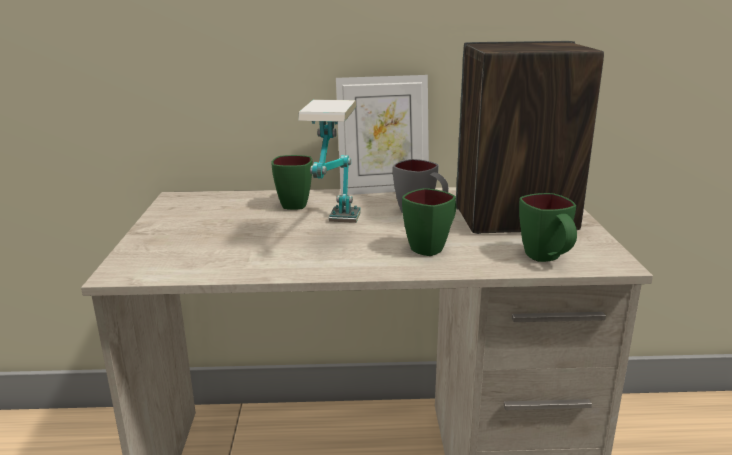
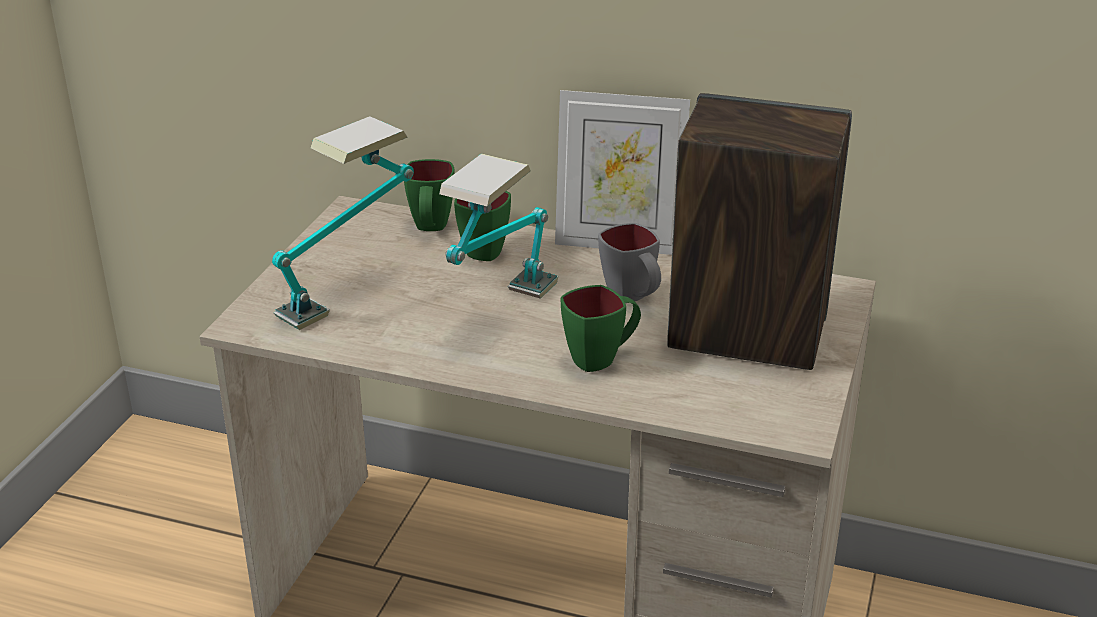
camera: 20 degrees right, 10 degrees up
(205, 240) = (350, 292): none -> table lamp
(547, 259) = (723, 407): green mug -> green mug (430, 229)

